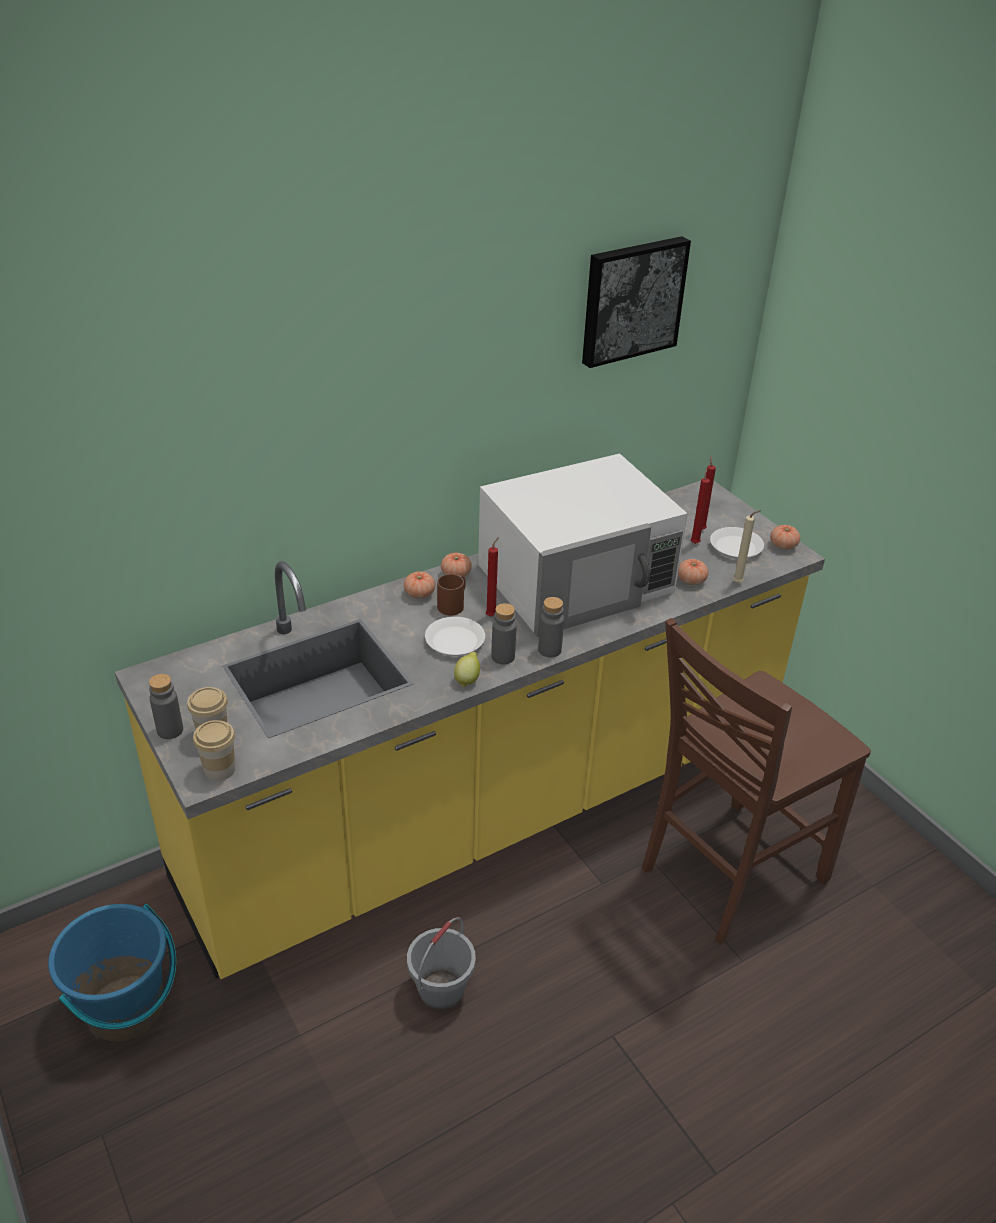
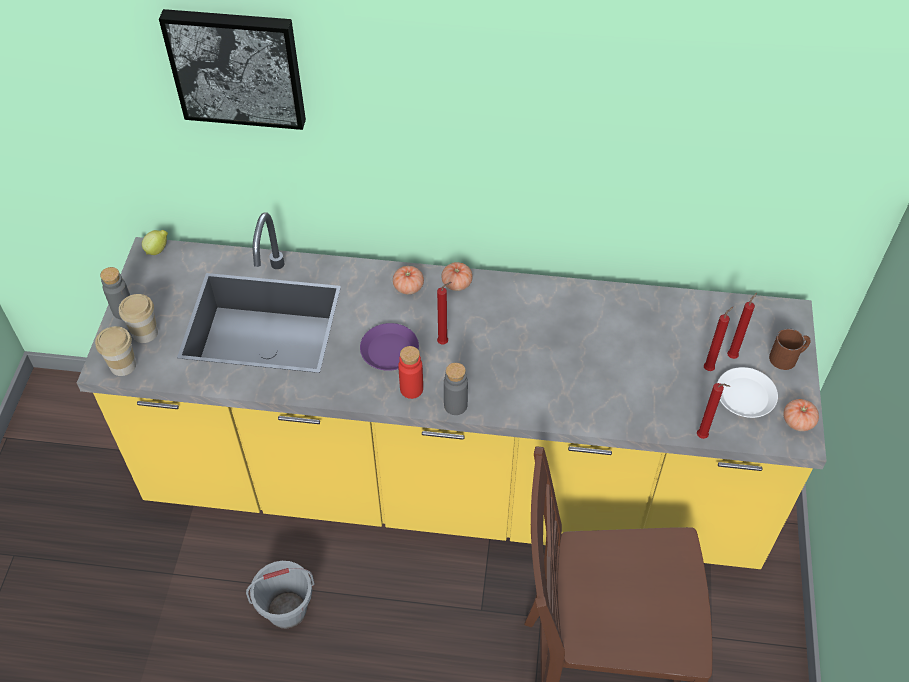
camera: 40 degrees right, 15 degrees up
(126, 1009) = (90, 478): blue bucket -> none
(453, 604) = (425, 313): brown mug -> brown mug (788, 357)
(454, 641) = (389, 350): white plate -> purple plate
(467, 679) = (362, 394): lemon -> lemon (158, 250)
(503, 657) = (411, 389): grey bottle -> red bottle
(577, 579) = (555, 346): white microwave -> none
(631, 300) = (718, 96): picture -> picture (237, 66)
(691, 581) = (658, 408): tomato -> none
(739, 583) = (703, 437): beige candle -> red candle

